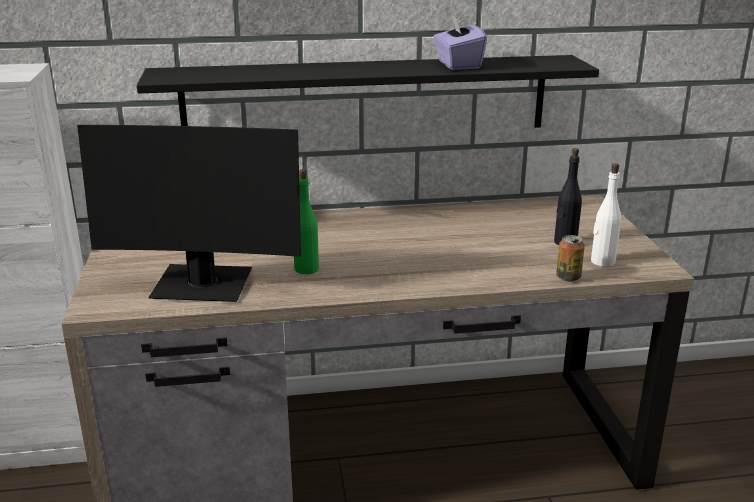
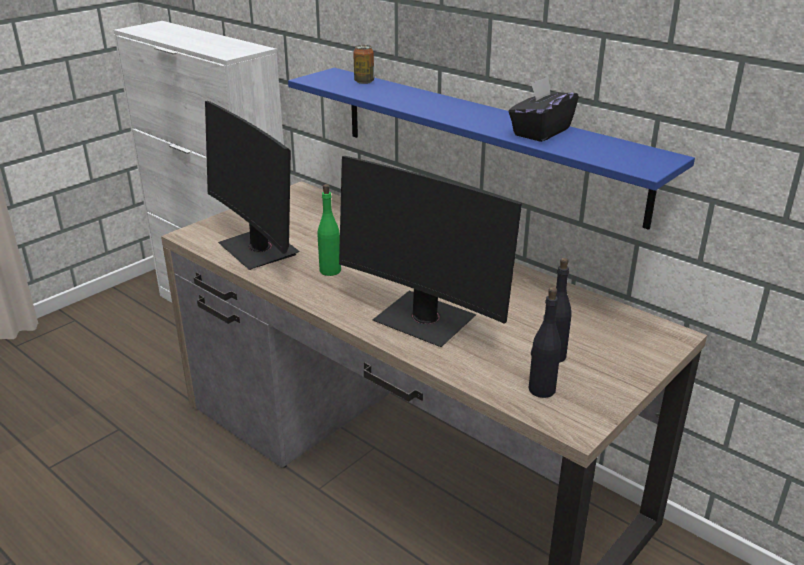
camera: 50 degrees right, 5 degrees up
(366, 98) = (484, 141): black shelf -> blue shelf
(452, 263) = (424, 320): none -> monitor
(457, 64) = (540, 132): purple tissue box -> black tissue box
(568, 277) = (479, 383): can -> can (364, 81)
(602, 261) = (541, 389): white bottle -> black bottle

